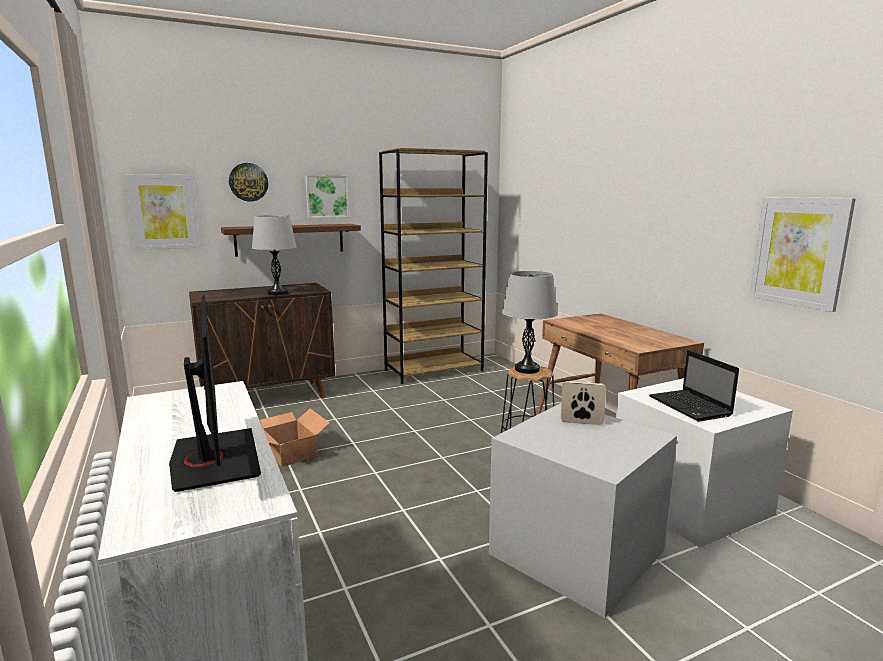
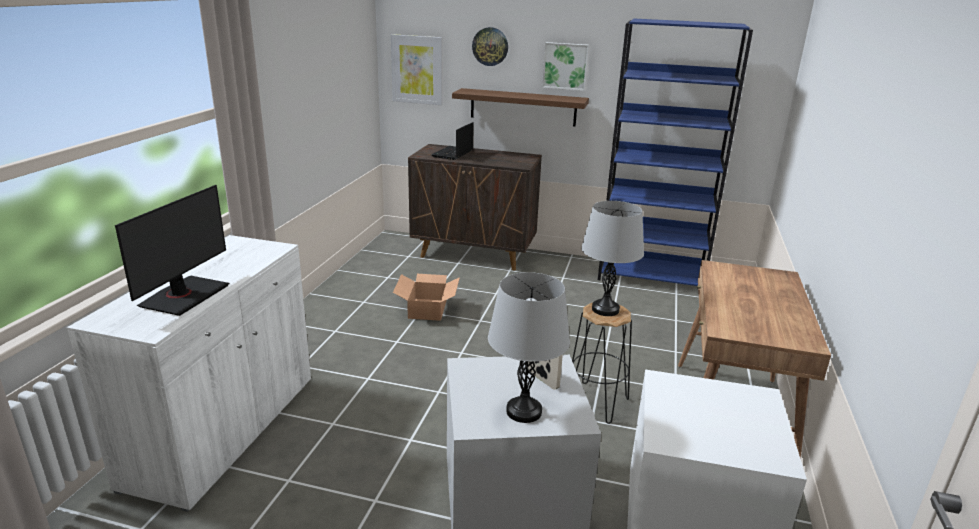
camera: 40 degrees right, 10 degrees up
(277, 293) = (484, 161): grey table lamp -> grey table lamp (524, 411)
(434, 370) = (651, 276): brown bookcase -> blue bookcase
(691, 407) = (686, 417): laptop -> laptop (452, 154)
(799, 251) = (914, 277): picture -> none

